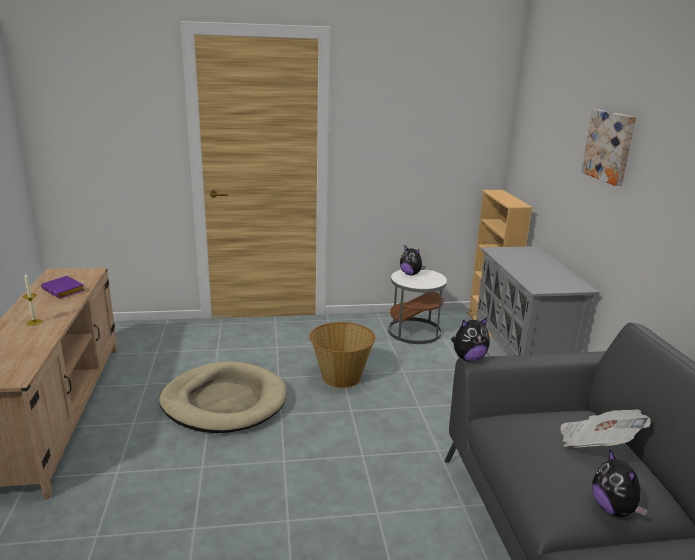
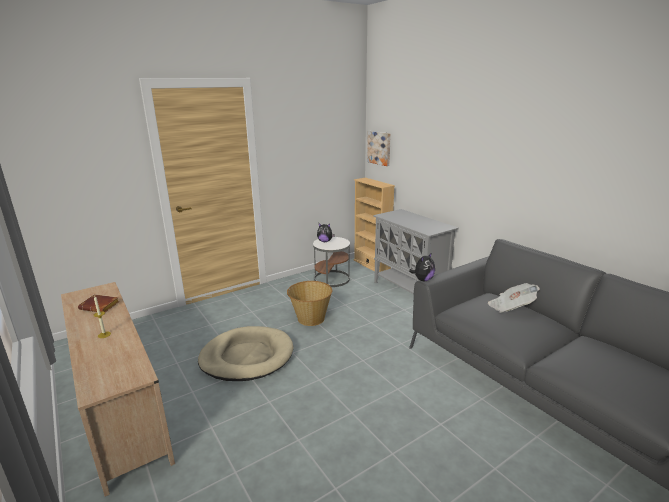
camera: 25 degrees left, 0 degrees up
(65, 291) = (101, 306): purple book -> brown book
(610, 146) = (452, 142): picture -> picture (379, 148)
(613, 509) = (542, 335): plush toy -> none

